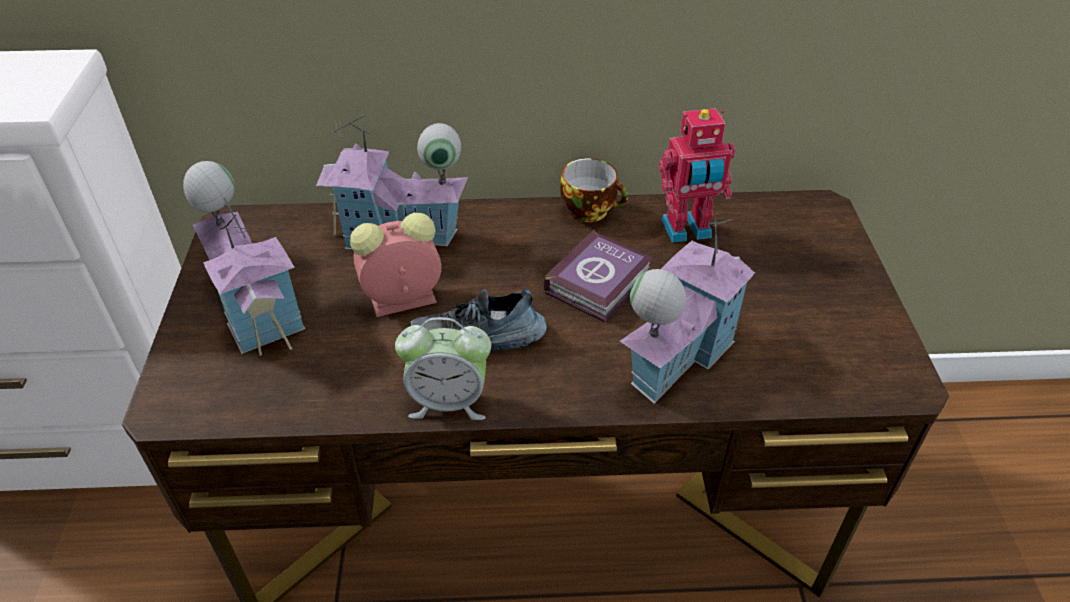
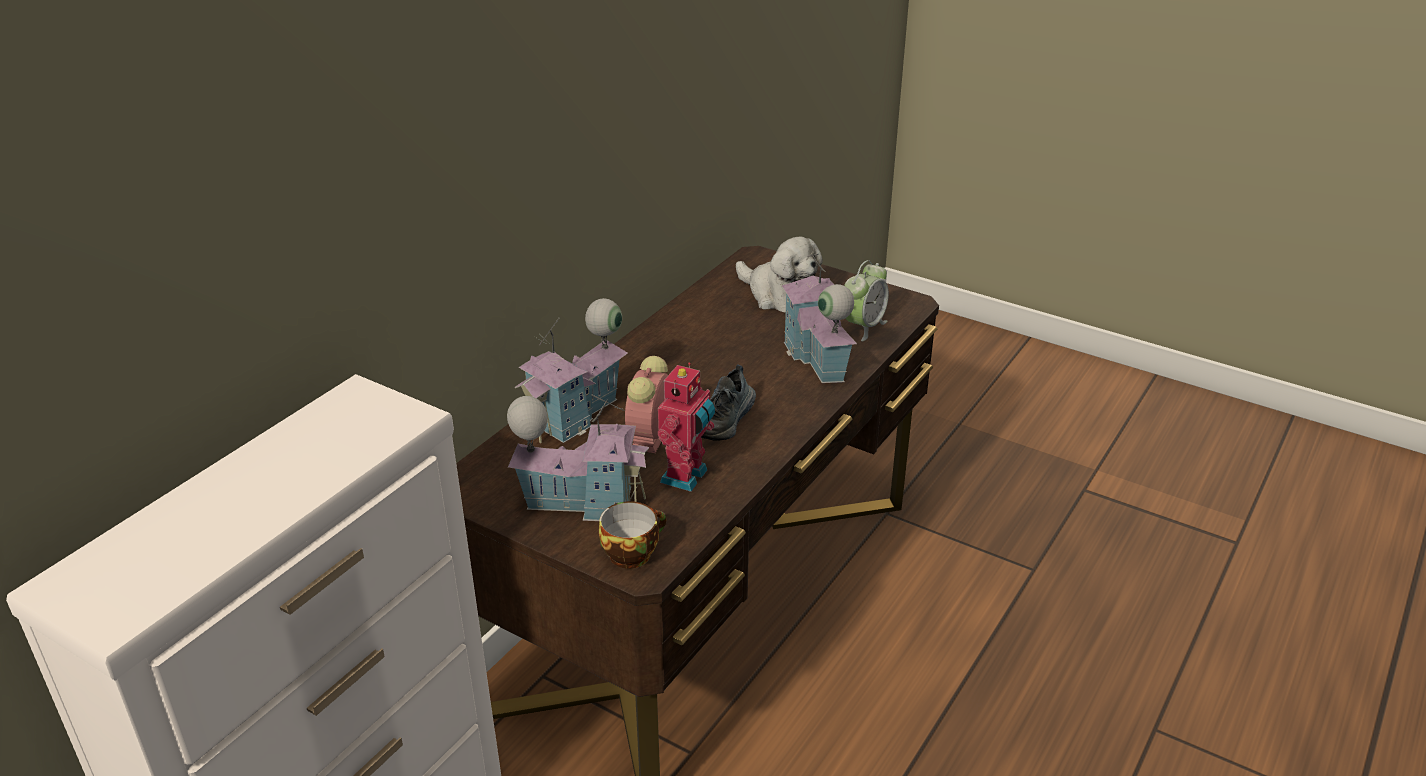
camera: 55 degrees left, 10 degrees down
(448, 401) = (765, 451): alarm clock -> alarm clock (863, 327)
(591, 210) = (653, 331): cup -> cup (632, 553)
(601, 282) = (726, 357): book -> none
(687, 231) = (718, 308): toy robot -> toy robot (687, 477)
(769, 262) = (779, 295): none -> plush toy

